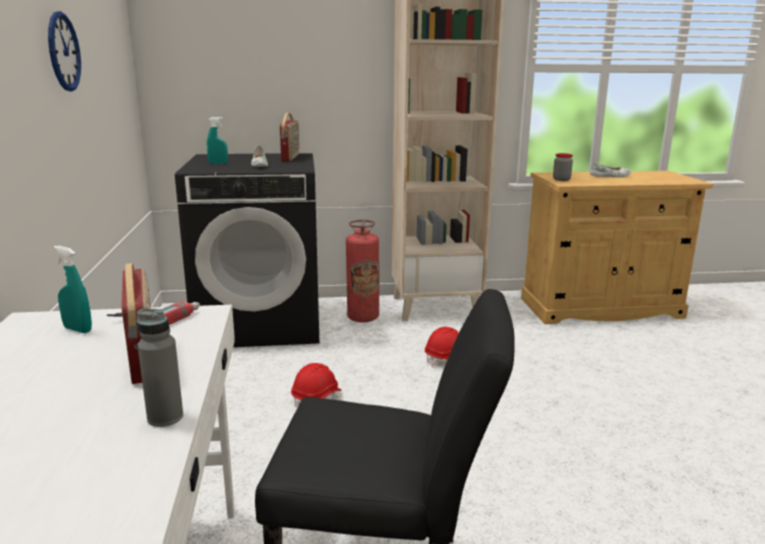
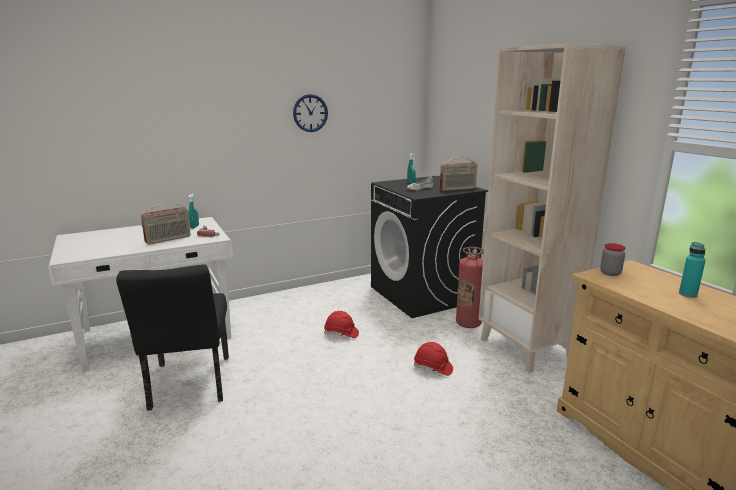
camera: 70 degrees right, 0 degrees up
(165, 417) = (120, 251): grey bottle -> none
(610, 176) = (687, 294): white shoe -> turquoise bottle

